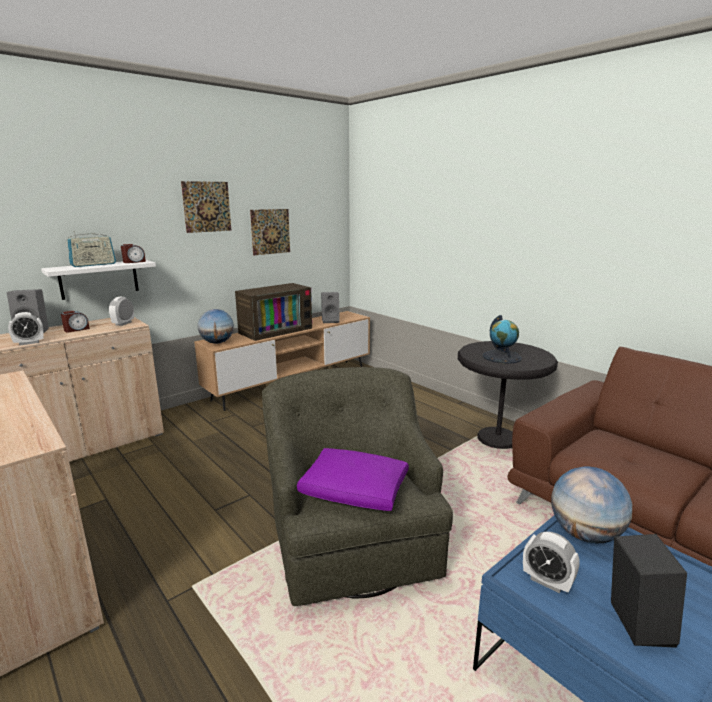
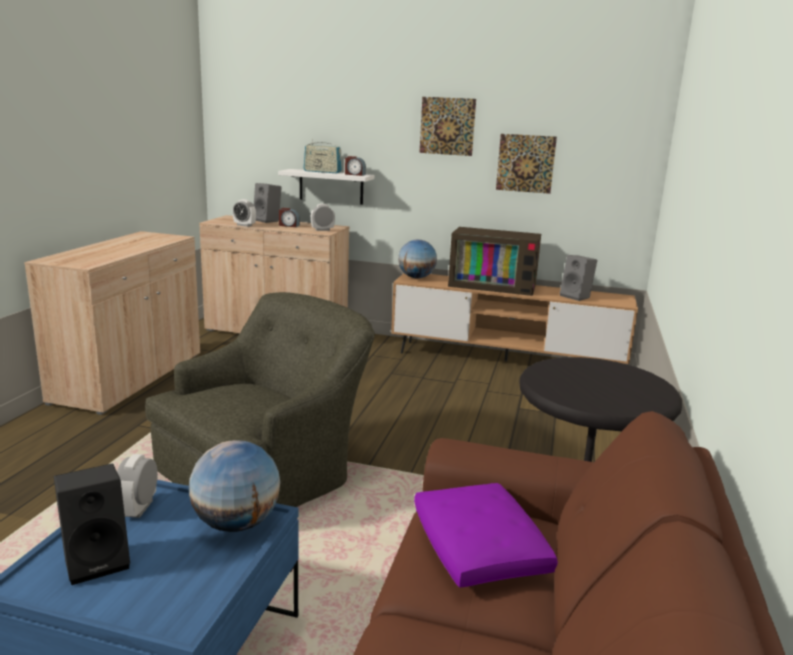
camera: 55 degrees right, 0 degrees up
(353, 490) = (219, 399): purple pillow -> purple pillow (478, 548)
(502, 357) = (580, 382): globe -> none

